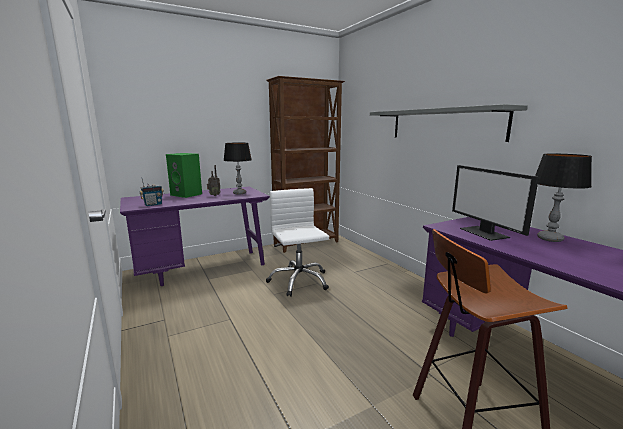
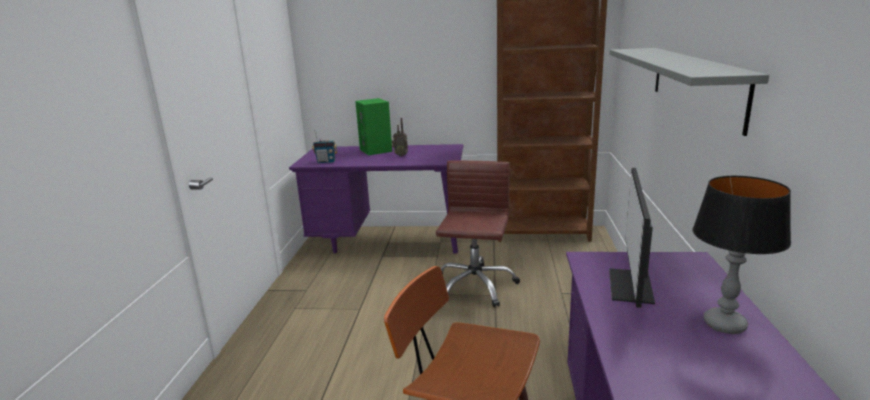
camera: 35 degrees right, 5 degrees up
(239, 193) = (432, 155): table lamp -> none
(298, 281) = (474, 286): white office chair -> brown office chair

